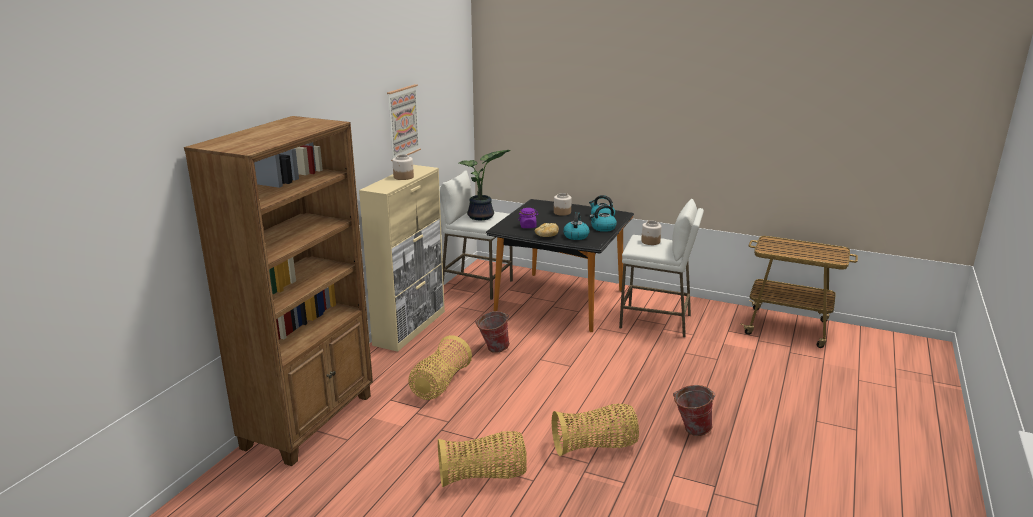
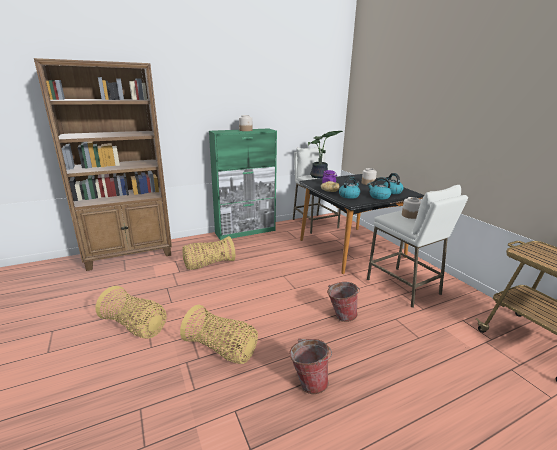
camera: 40 degrees right, 0 degrees up
(403, 122) = (263, 97): picture -> none
(410, 327) = (246, 231): beige cabinet -> green cabinet
(492, 349) = (267, 258): bucket -> bucket (340, 315)

